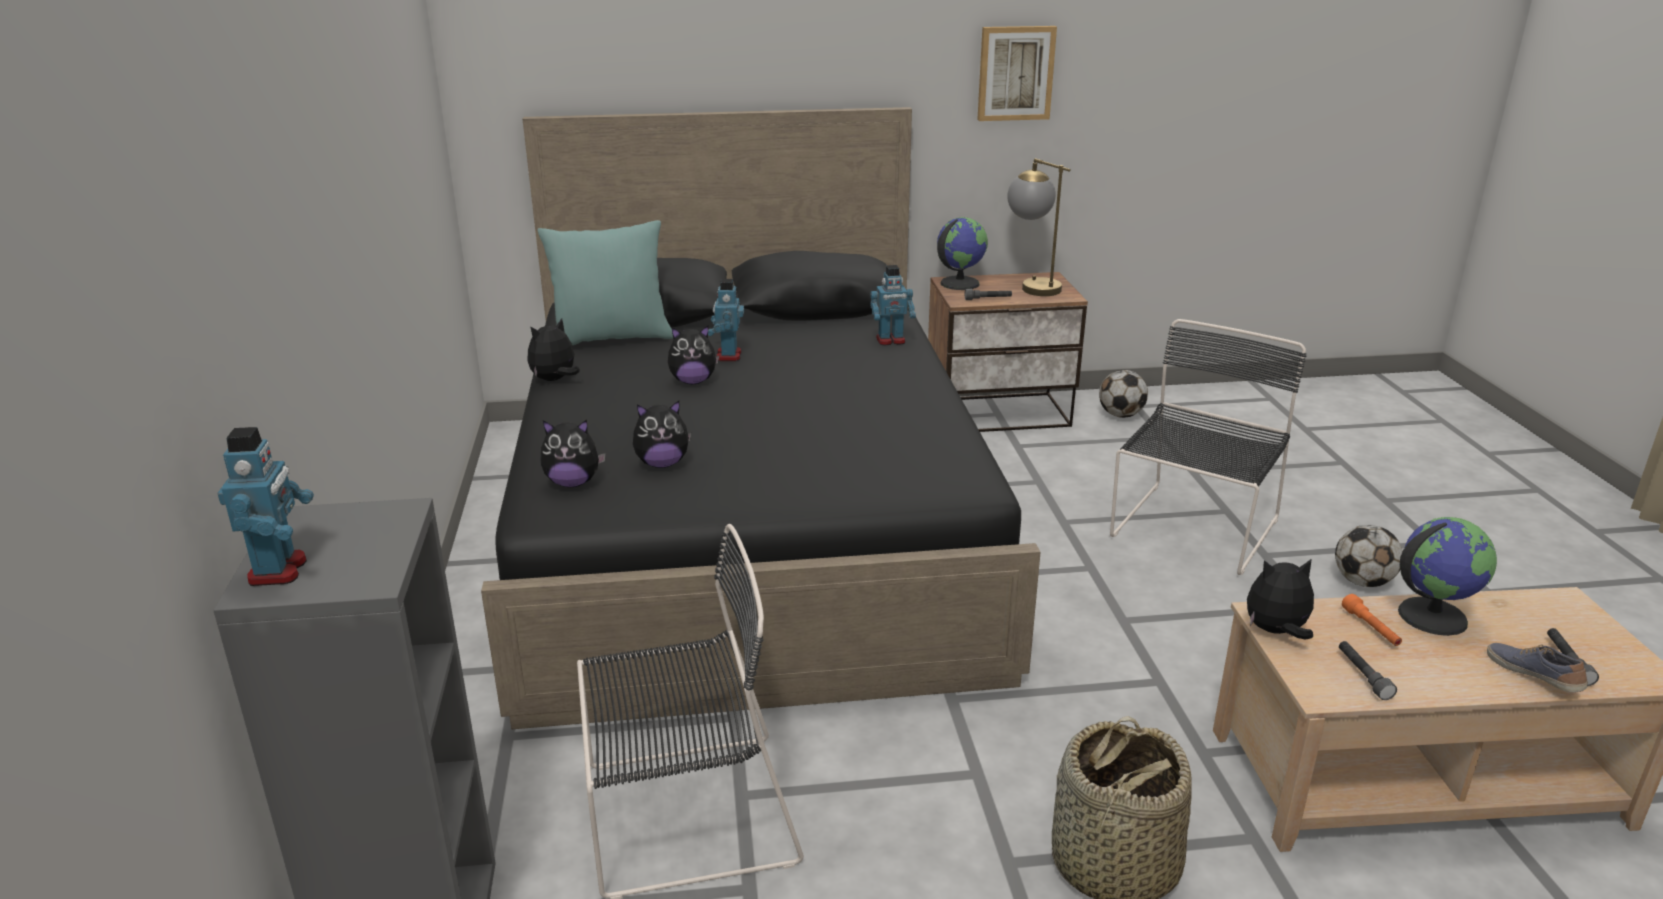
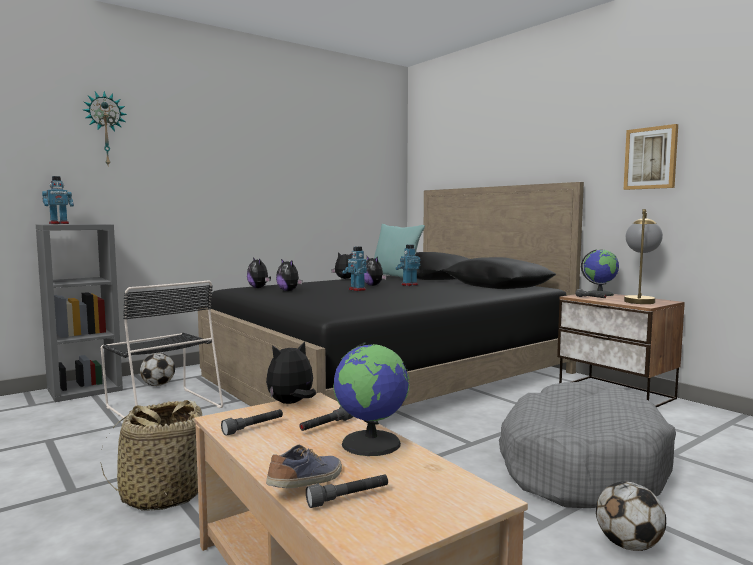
camera: 60 degrees right, 20 degrees down
(202, 209) = (105, 129): none -> wall clock
(891, 341) = (481, 293): toy robot -> toy robot (356, 290)
(1120, 415) = (702, 420): football -> football (158, 385)
(1192, 530) = (580, 465): black chair -> grey dog bed
(1276, 632) = (291, 403): plush toy -> plush toy turned 90 degrees counterclockwise
(1371, 628) = (326, 426): orange flashlight -> grey flashlight

